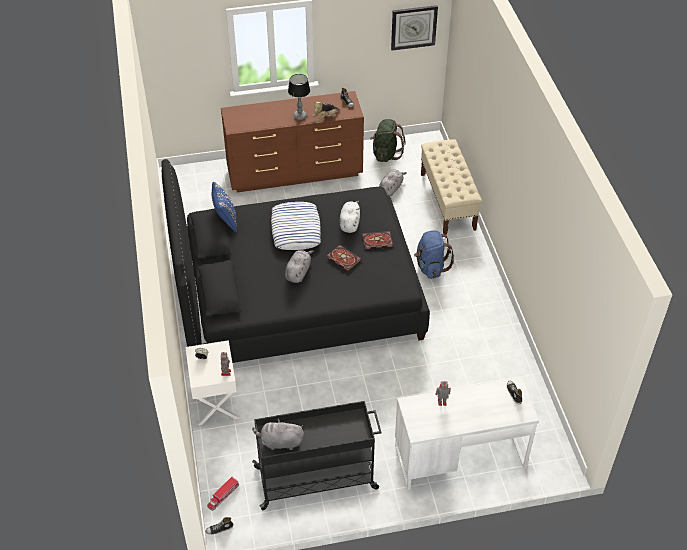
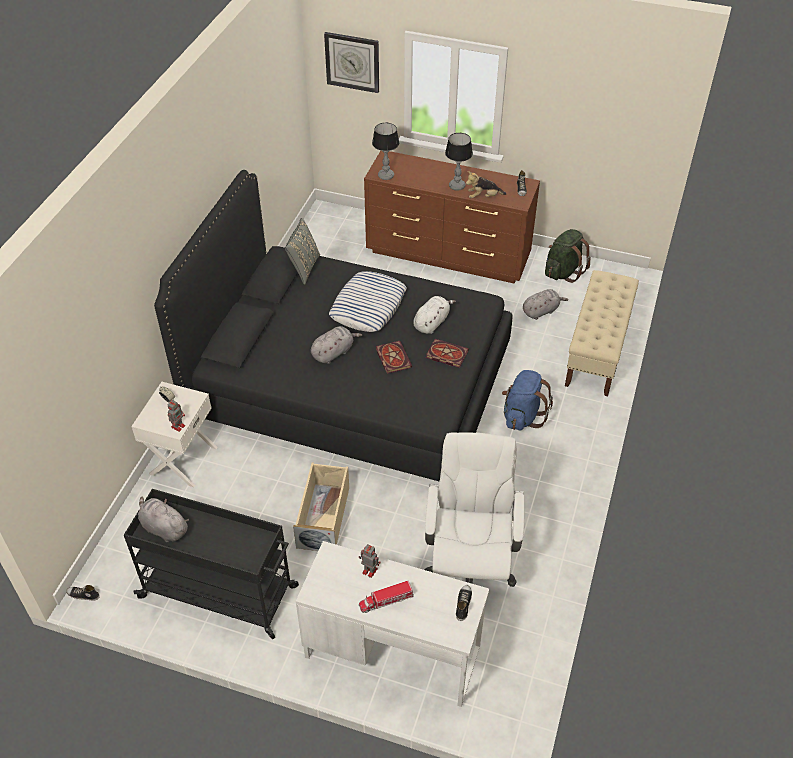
camera: 30 degrees right, 0 degrees up
(223, 496) = (114, 562): toy truck -> toy truck (386, 601)
(225, 221) = (303, 268): blue pillow -> grey pillow
(241, 127) = (385, 176): none -> table lamp
(349, 394) = (324, 517): none -> beige storage box
(413, 27) = (632, 123): wall clock -> wall clock (352, 62)
(468, 381) = (469, 566): none -> white office chair

